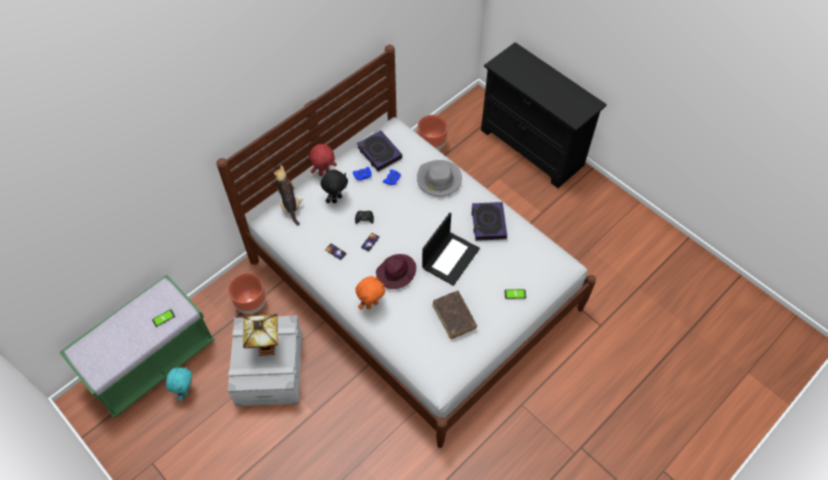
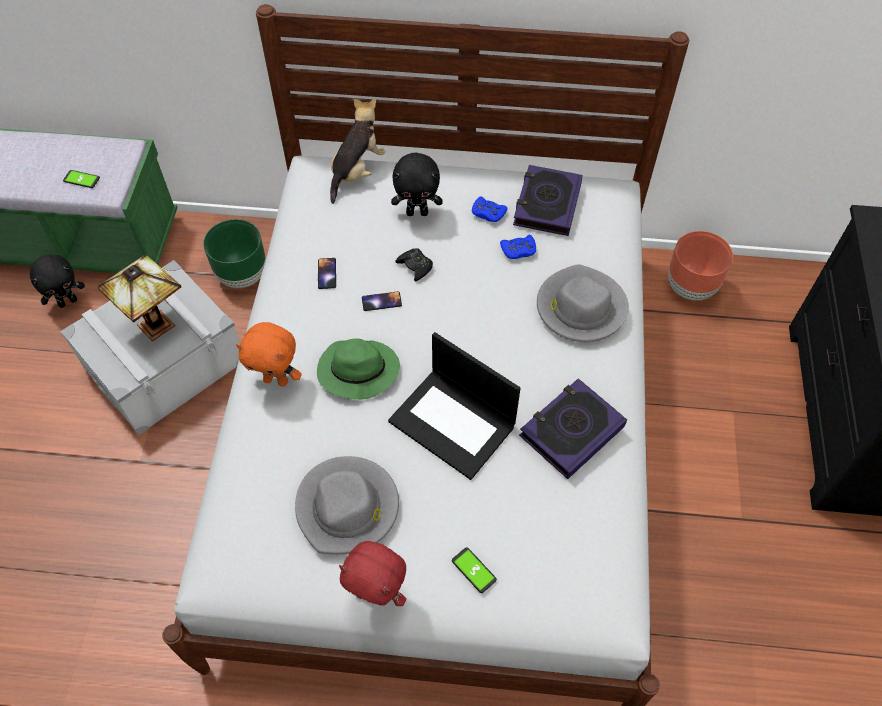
camera: 50 degrees right, 0 degrees up
(186, 390) = (68, 301): turquoise plush toy -> black plush toy
(251, 304) = (243, 275): brown planter -> green planter
(324, 173) = (448, 171): red plush toy -> red plush toy (377, 594)
(396, 273) = (357, 371): purple hat -> green hat
(450, 257) = (454, 423): laptop -> laptop turned 45 degrees clockwise
(454, 317) = (348, 507): brown book -> grey hat

